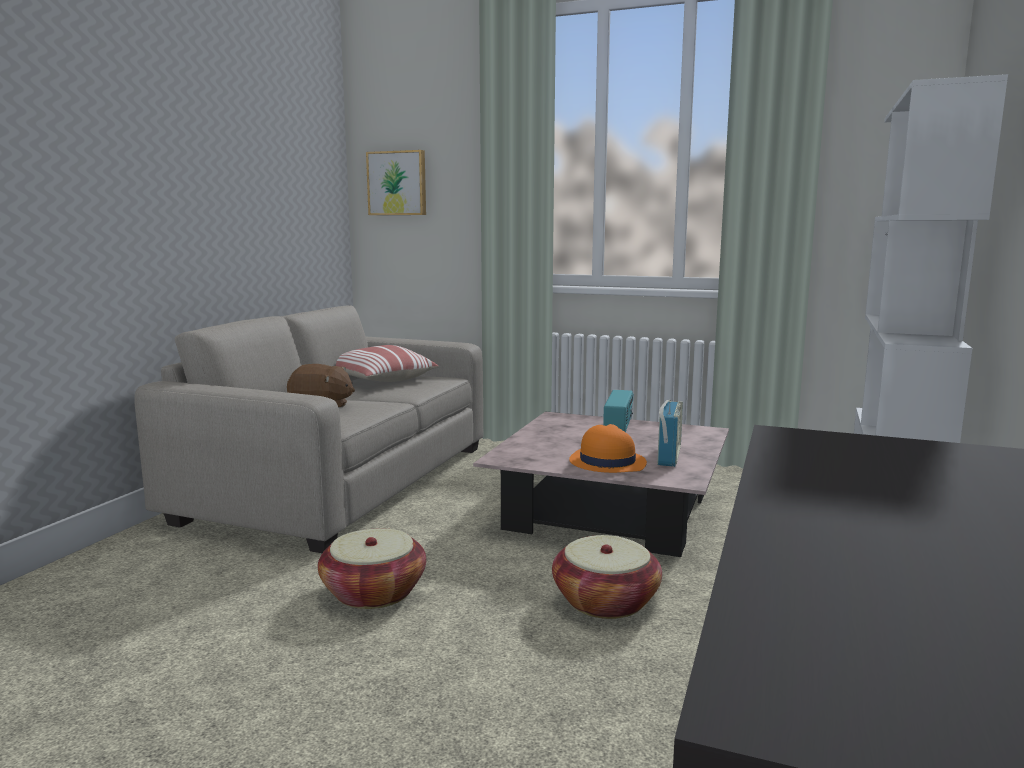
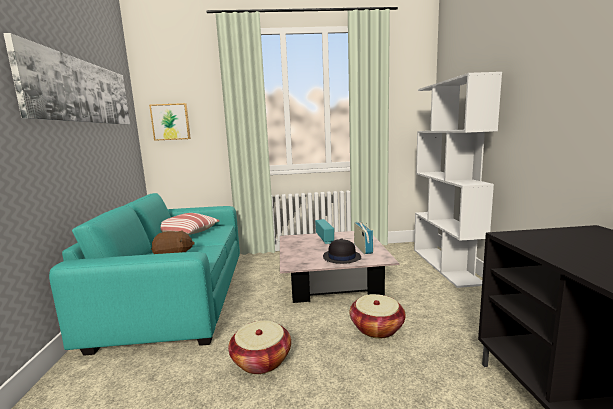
camera: 25 degrees left, 0 degrees up
(236, 131) = (81, 91): none -> picture
(339, 480) = (176, 295): beige sofa -> turquoise sofa
(606, 462) = (341, 257): orange hat -> black hat

